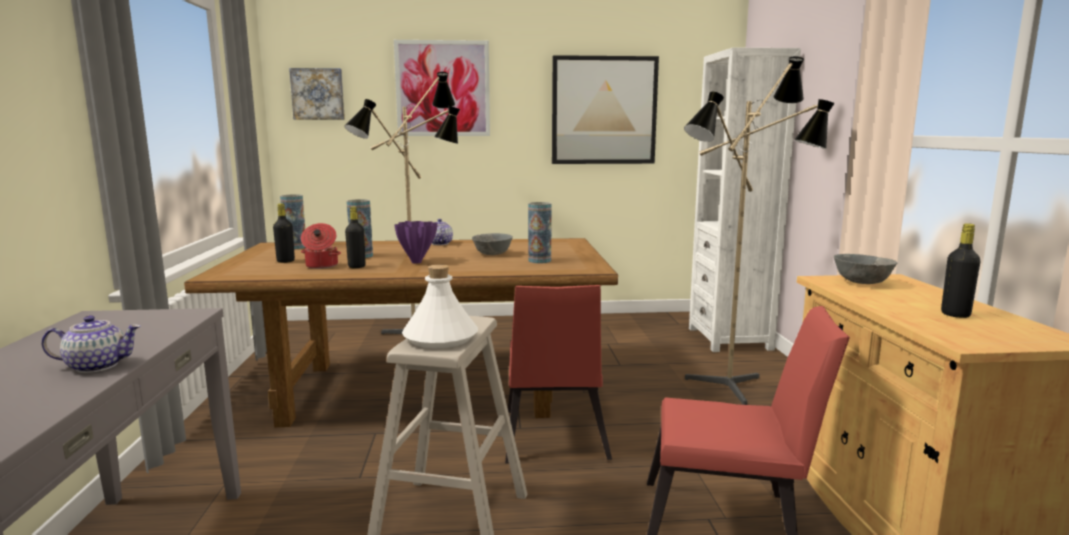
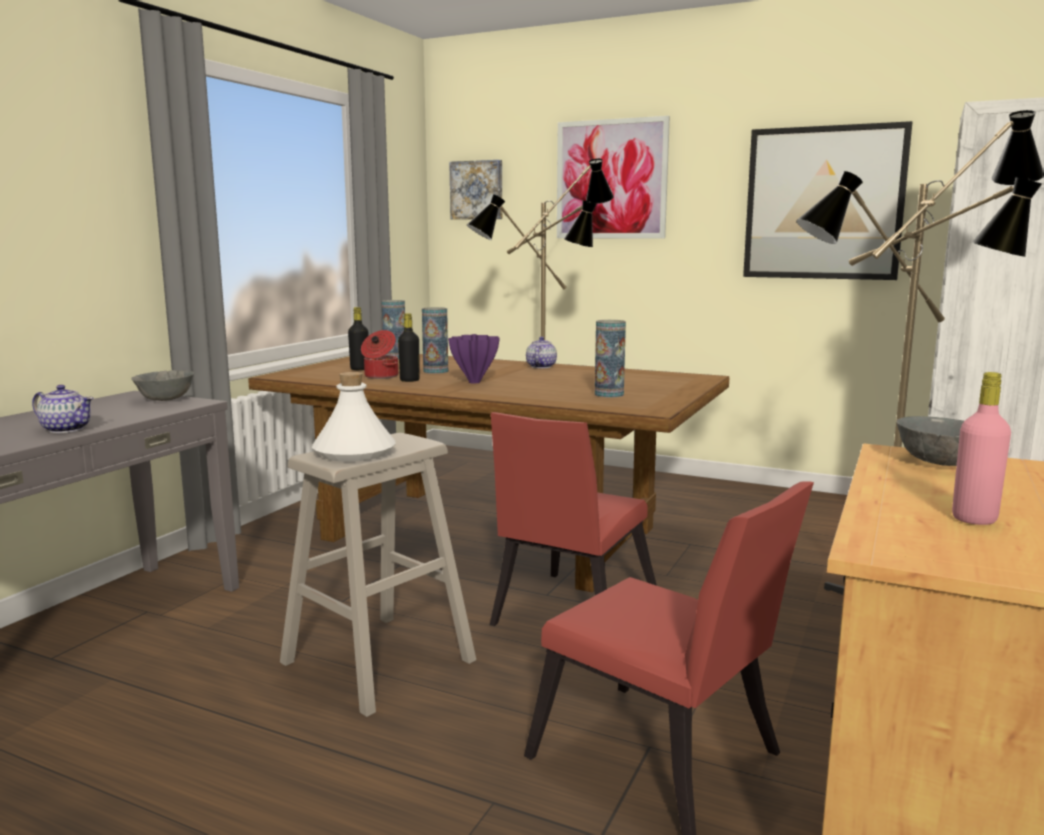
camera: 30 degrees right, 0 degrees up
(492, 254) = (571, 382): grey bowl -> grey bowl (165, 400)
(955, 314) = (974, 519): black bottle -> pink bottle

